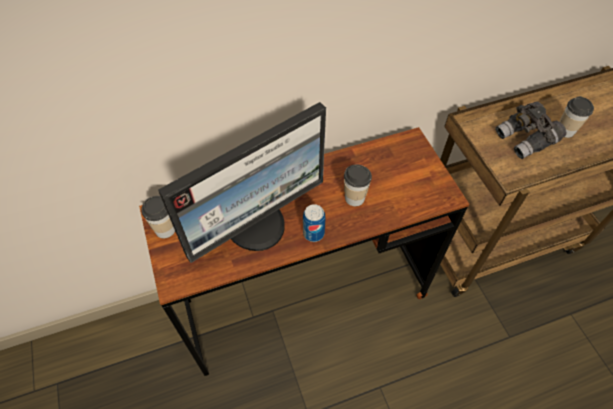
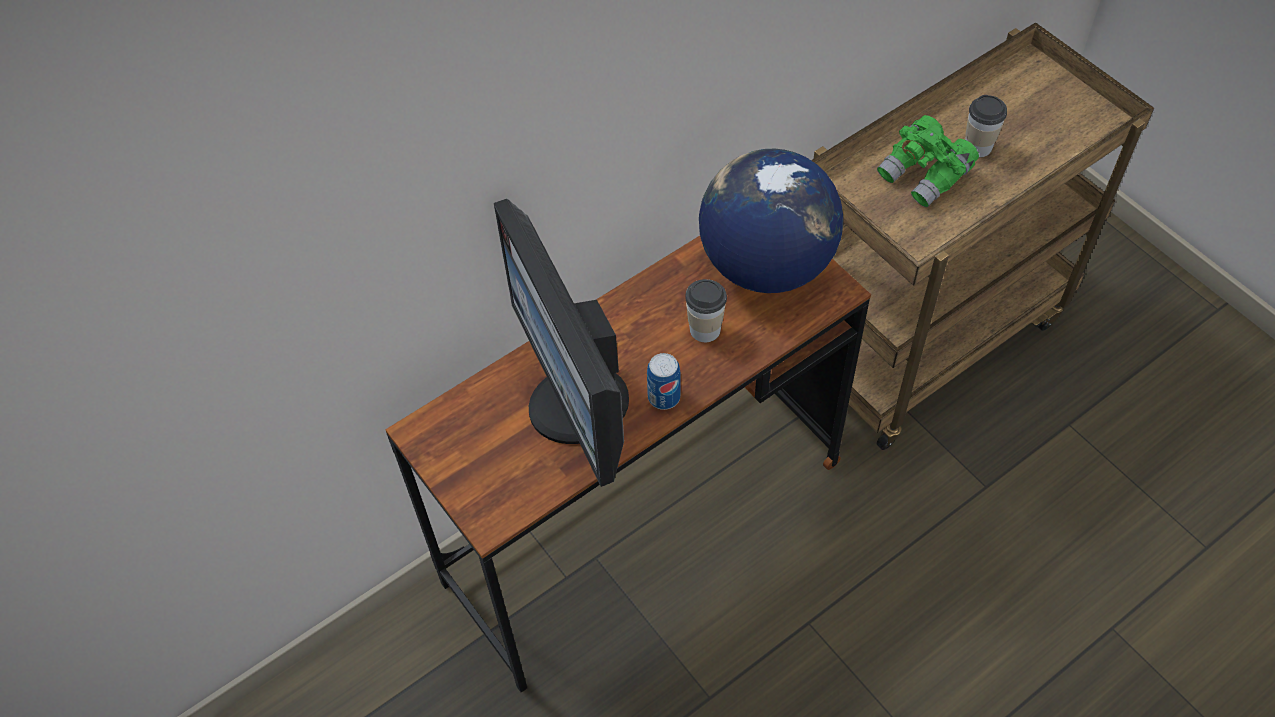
camera: 15 degrees left, 0 degrees up
(165, 229) = (442, 452): cup -> none
(256, 224) = (575, 407): monitor -> monitor turned 120 degrees clockwise
(406, 168) = (765, 265): none -> globe
(525, 139) = (925, 175): grey binoculars -> green binoculars

